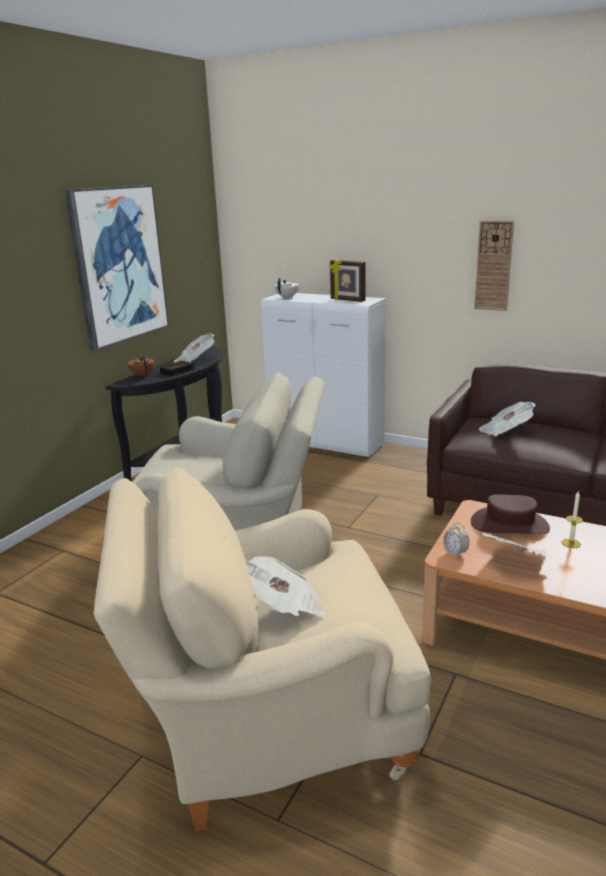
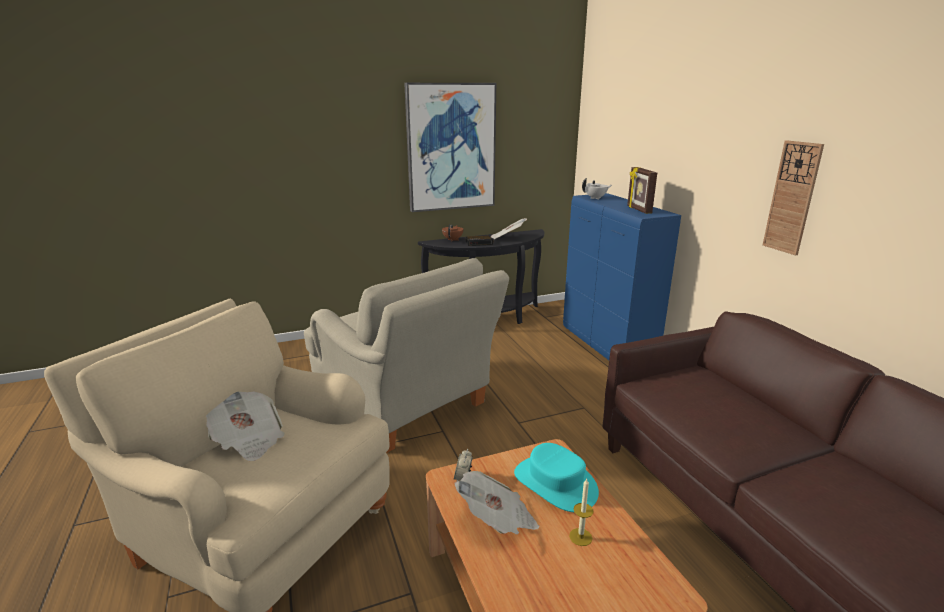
camera: 40 degrees right, 0 degrees up
(327, 443) = (607, 346): white cabinet -> blue cabinet
(505, 431) = (699, 392): newspaper -> none
(509, 524) = (555, 483): brown hat -> turquoise hat

